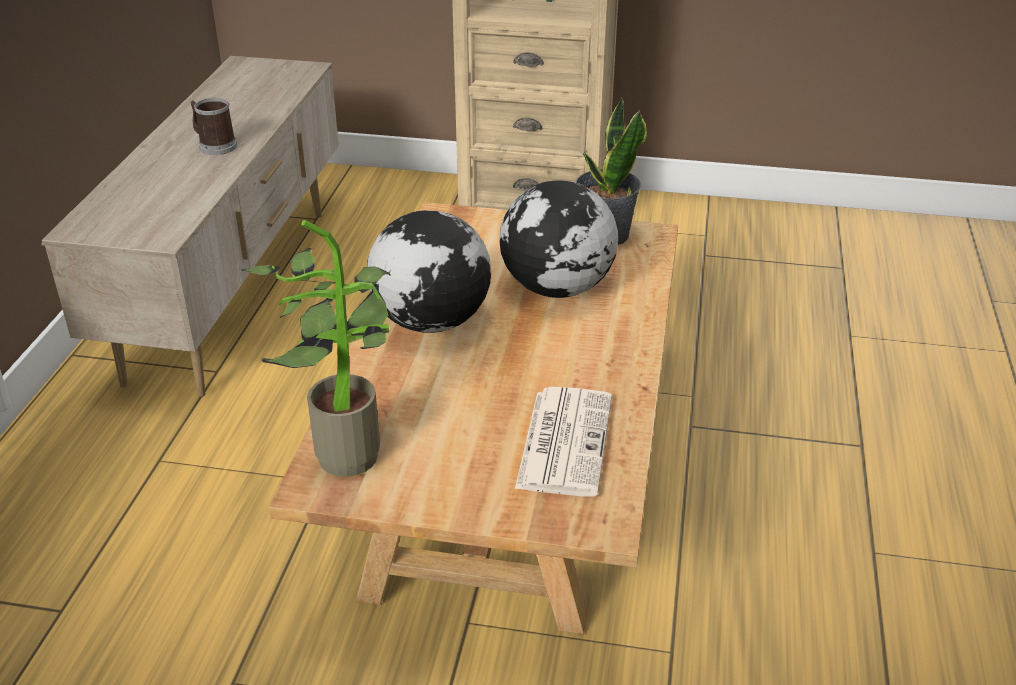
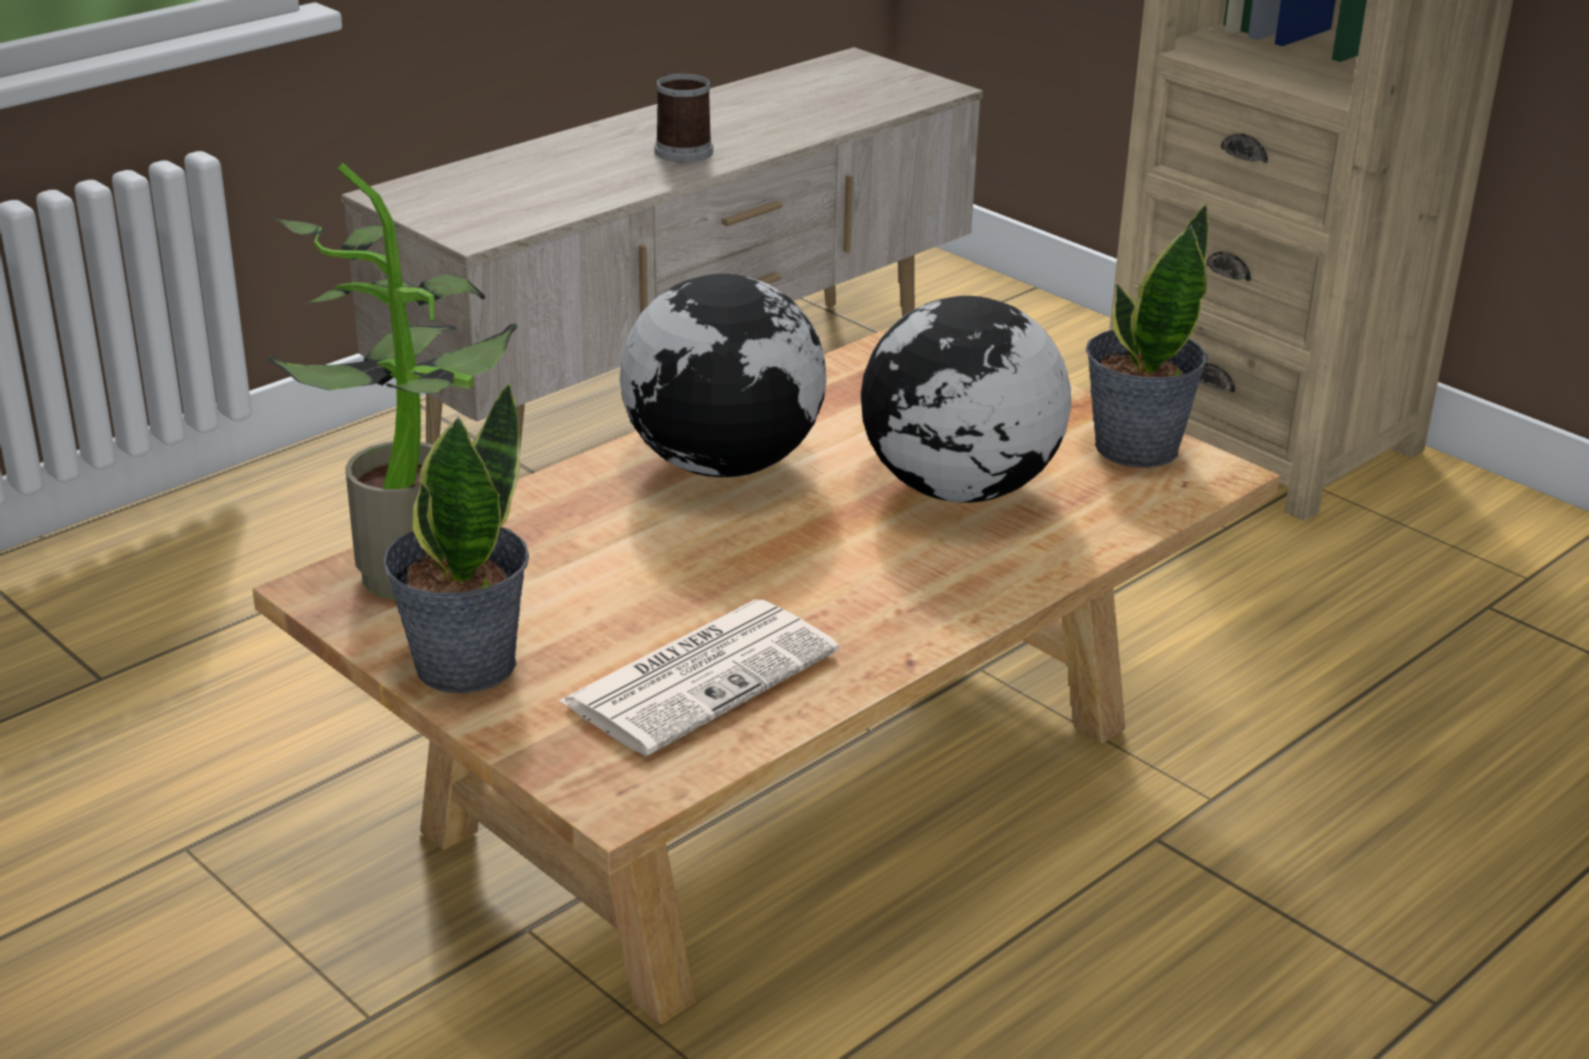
camera: 35 degrees right, 5 degrees down
(442, 493) = (463, 664): none -> potted plant

